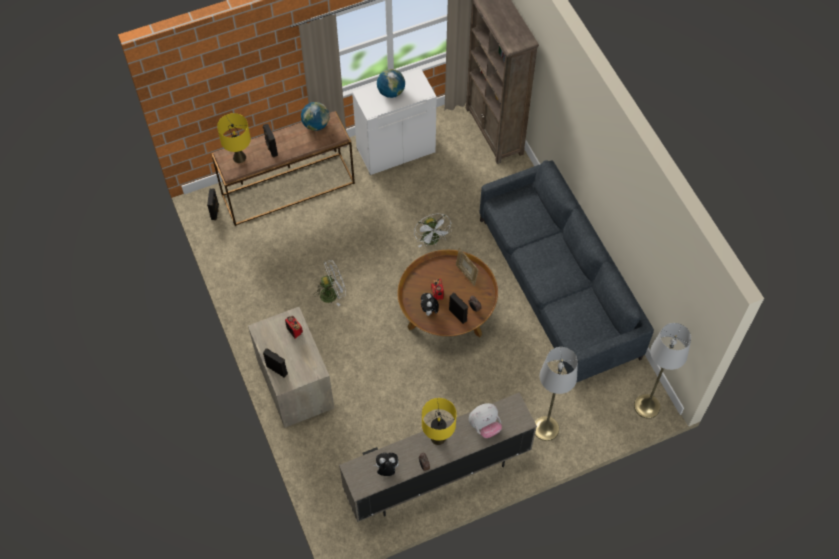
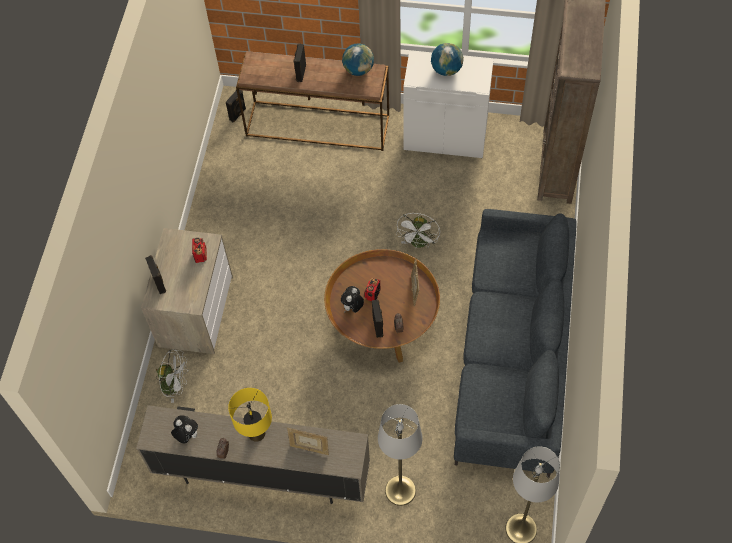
camera: 35 degrees right, 0 degrees up
(239, 157) = (266, 67): yellow table lamp -> none
(332, 293) = (289, 244): white fan -> white fan (175, 385)
(484, 426) = (309, 448): plush toy -> picture frame

